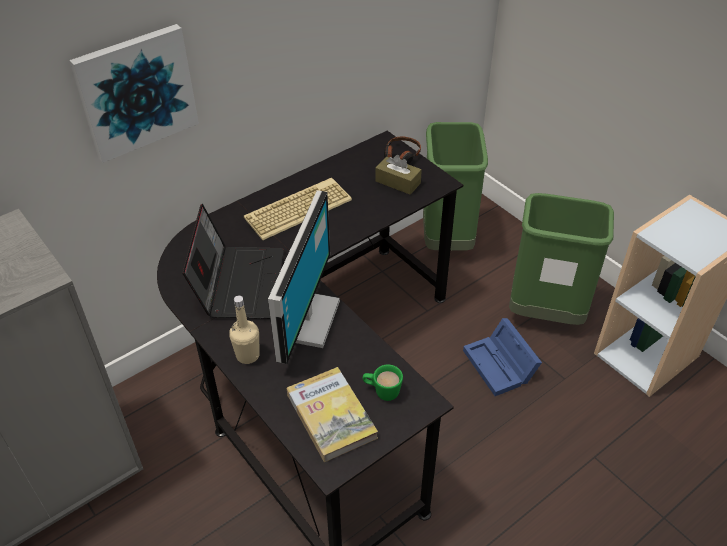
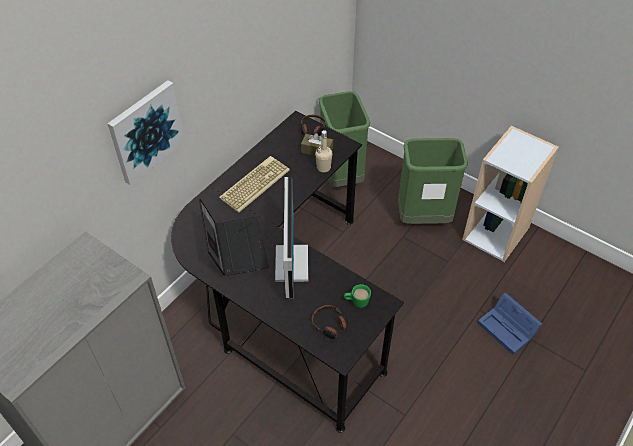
camera: 15 degrees left, 5 degrees up
(247, 355) = (260, 297): beige bottle -> beige bottle (323, 168)
(331, 416) = (330, 325): book -> headphones
(501, 366) = (404, 261): blue storage box -> blue storage box (508, 329)

